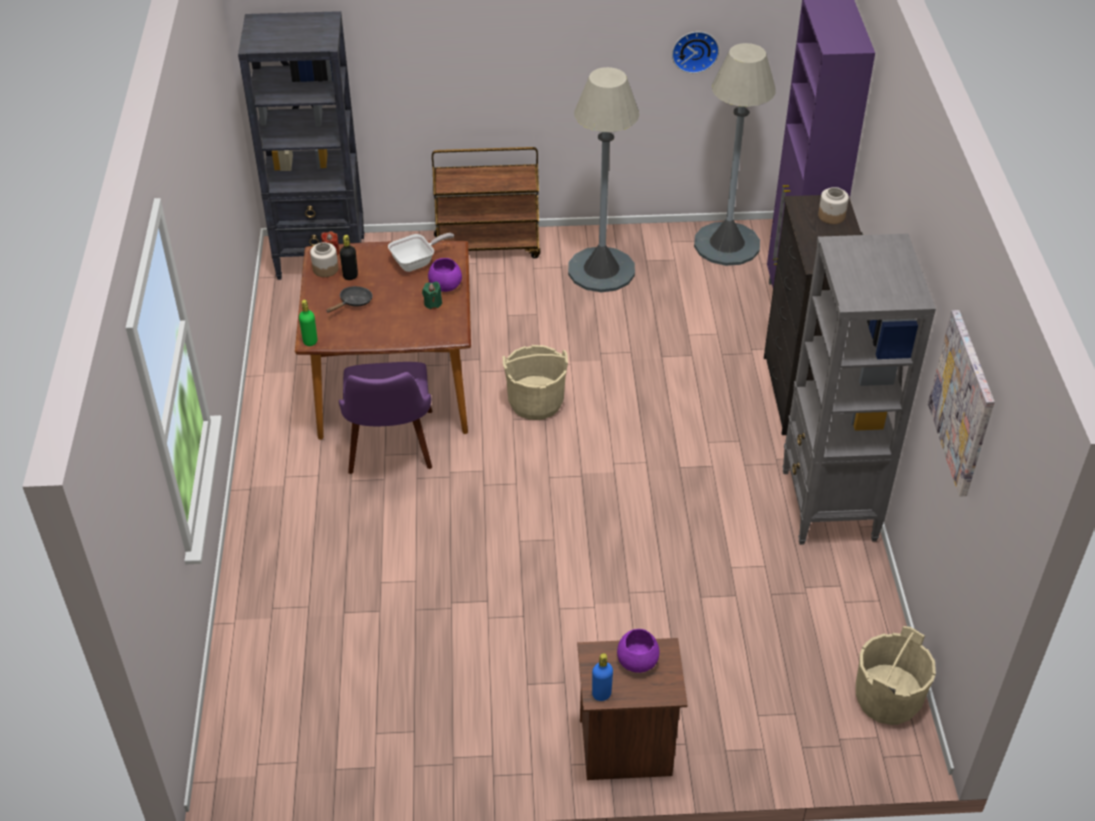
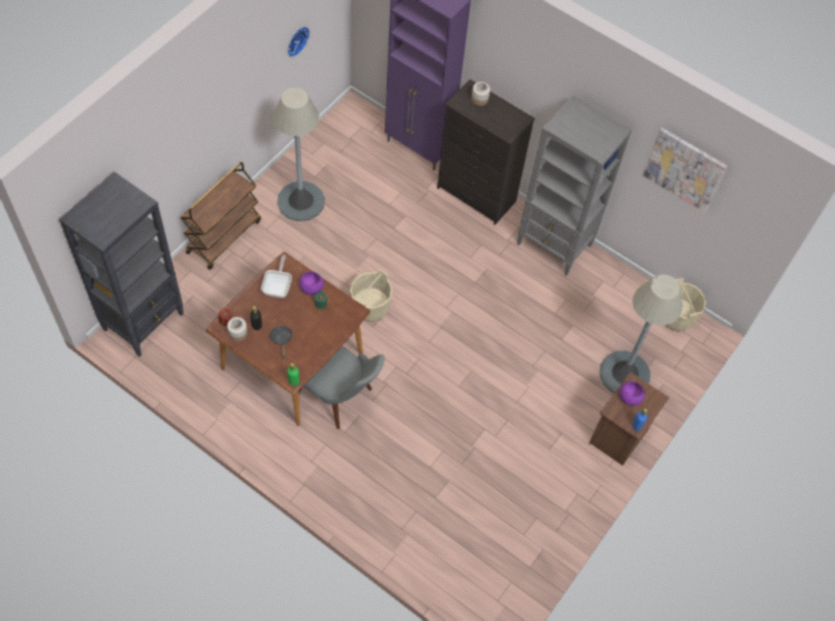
camera: 55 degrees left, 15 degrees up
(390, 451) = (341, 398): purple chair -> grey chair
(727, 244) = (340, 133): grey floor lamp -> grey floor lamp (624, 374)

